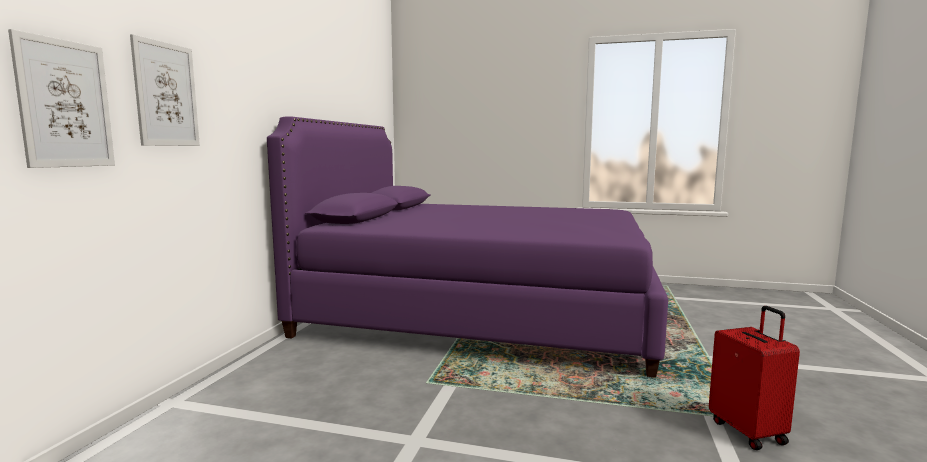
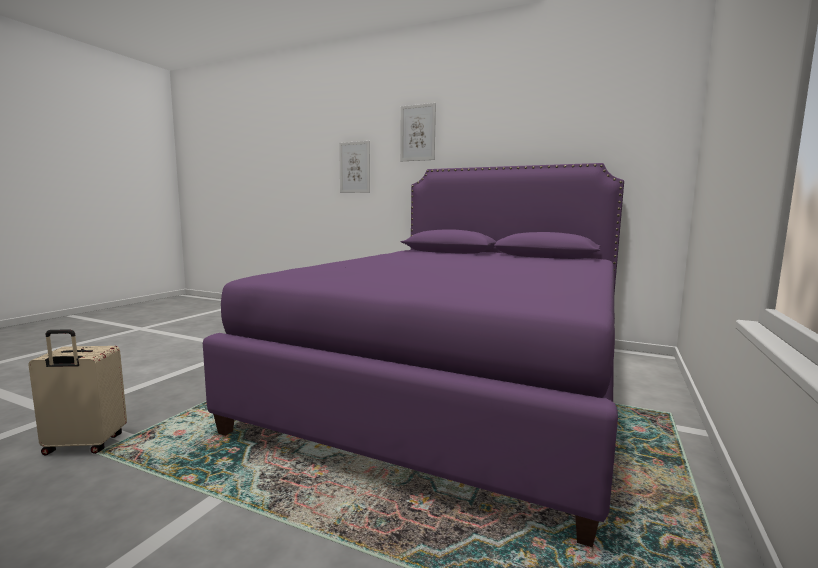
camera: 100 degrees right, 0 degrees up
(65, 104) = (314, 177): picture -> picture (417, 133)
(748, 431) = (84, 445): red suitcase -> beige suitcase

